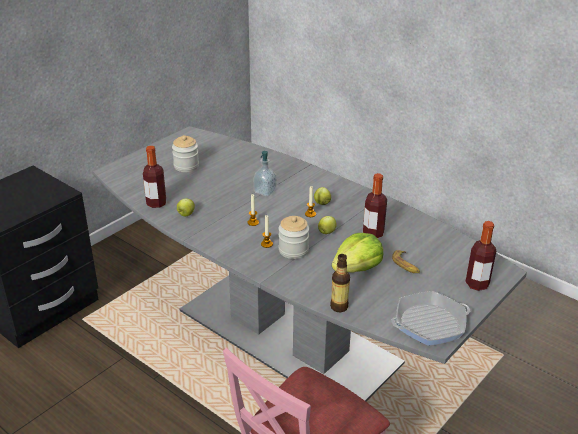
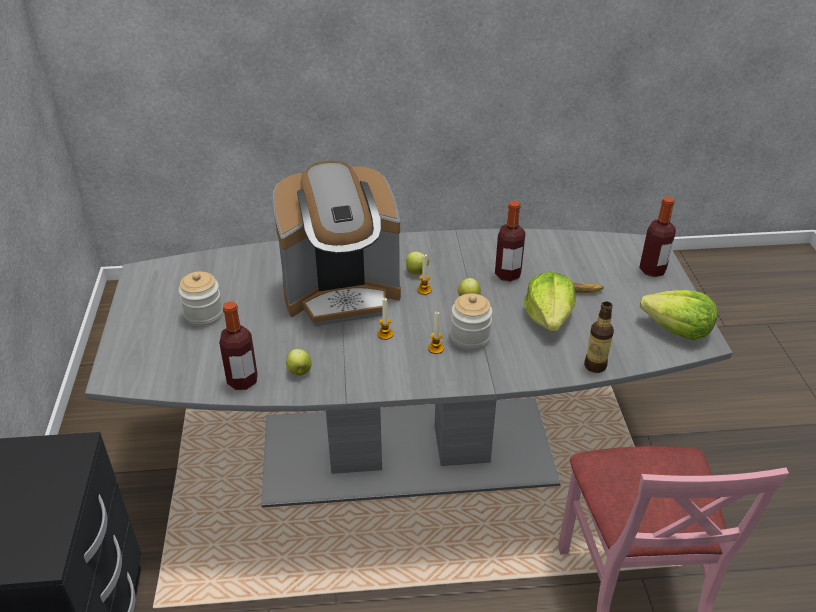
camera: 45 degrees left, 5 degrees up
(265, 191) = (341, 293): soap dispenser -> coffee machine
(429, 323) = (677, 329): frying pan -> lettuce

